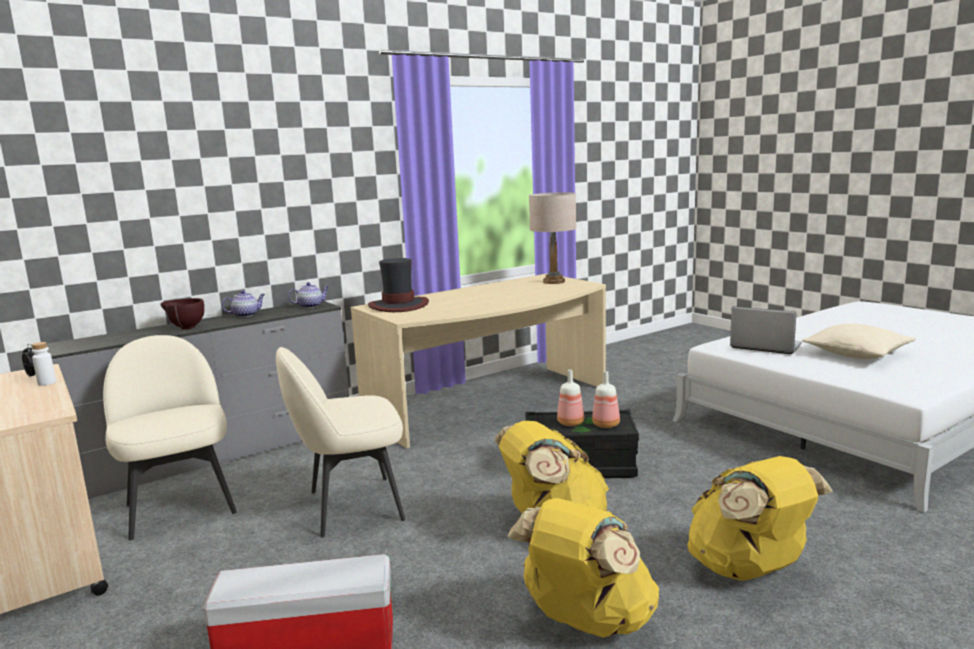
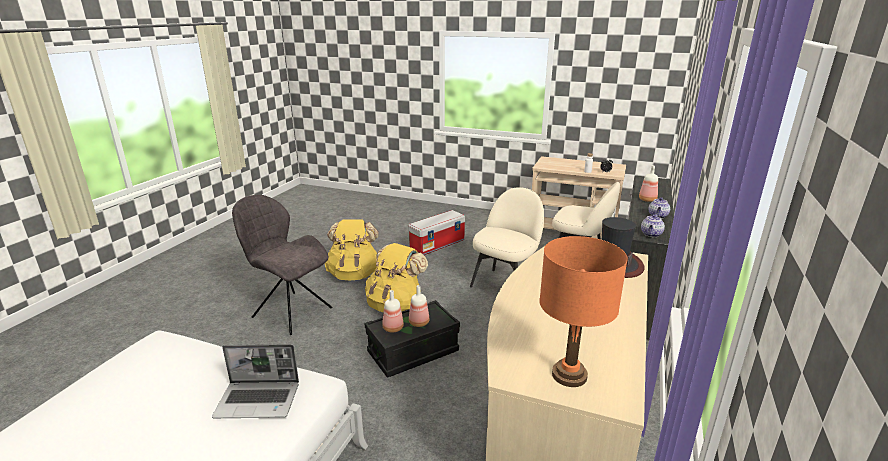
camera: 145 degrees right, 10 degrees up
(185, 328) = (647, 199): brown bowl -> bottle
(553, 282) = (569, 375): beige table lamp -> orange table lamp
(749, 570) = (290, 312): yellow backpack -> grey chair
(856, 353) = (154, 412): beige pillow -> none

